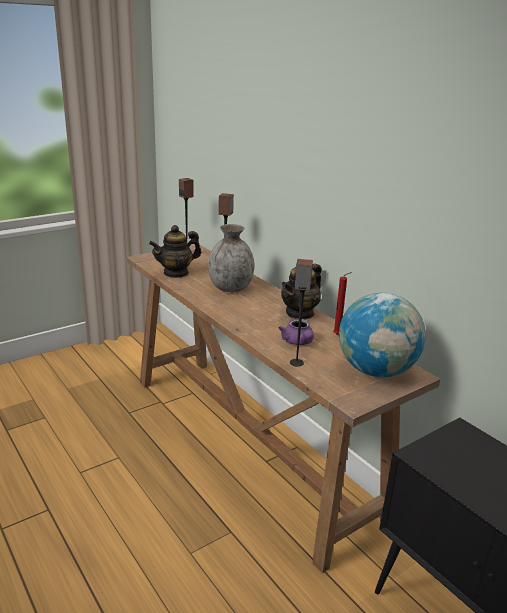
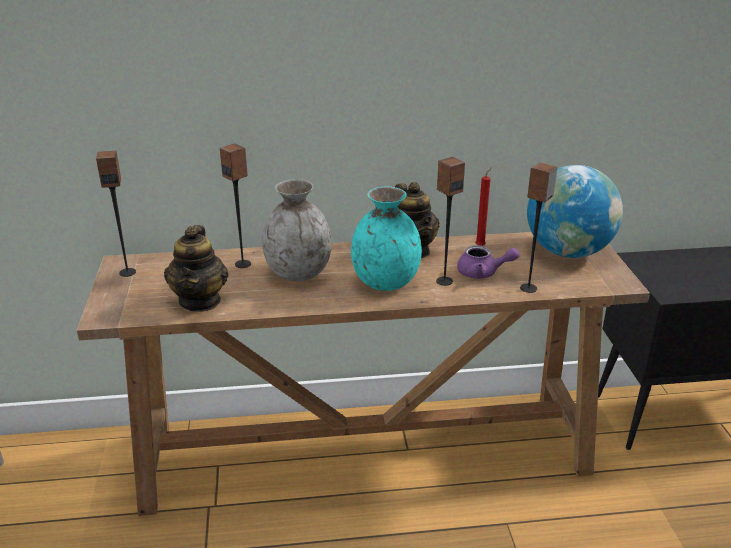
camera: 60 degrees left, 5 degrees up
(248, 313) = (385, 282): none -> turquoise vase
(271, 331) = (444, 281): none -> speaker

